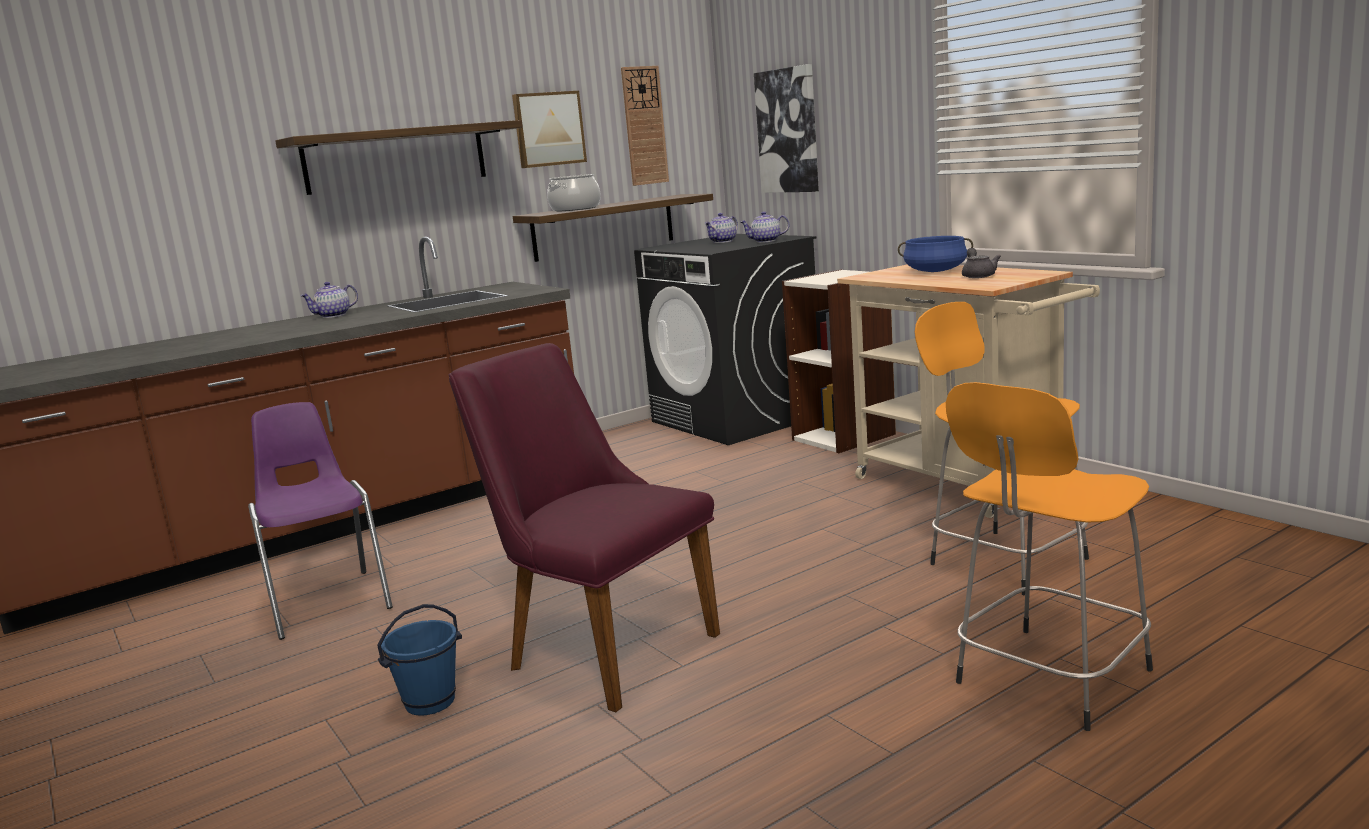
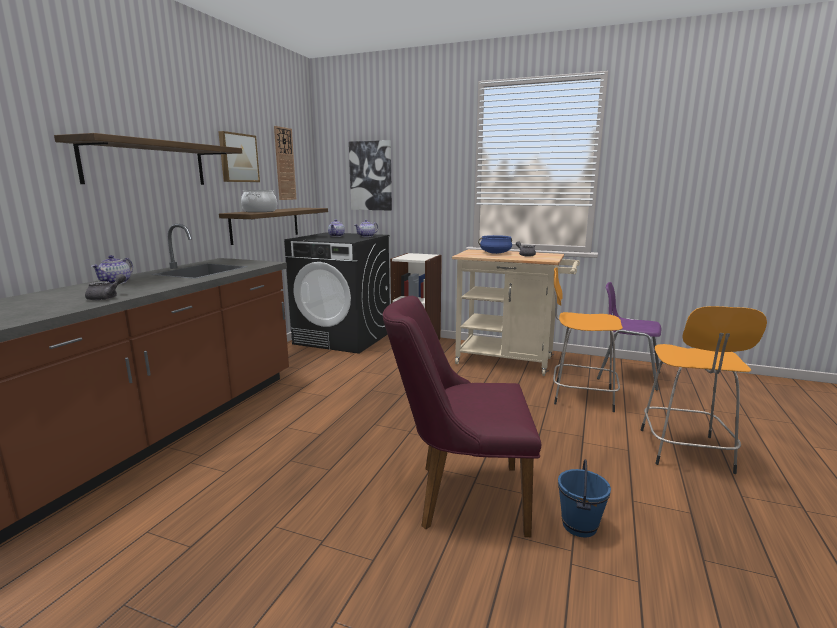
camera: 35 degrees left, 0 degrees up
(288, 333) = (107, 297): none -> grey teapot
(327, 601) = (202, 516): purple chair -> purple chair (626, 376)
(429, 702) = (401, 574): blue bucket -> blue bucket (578, 526)

